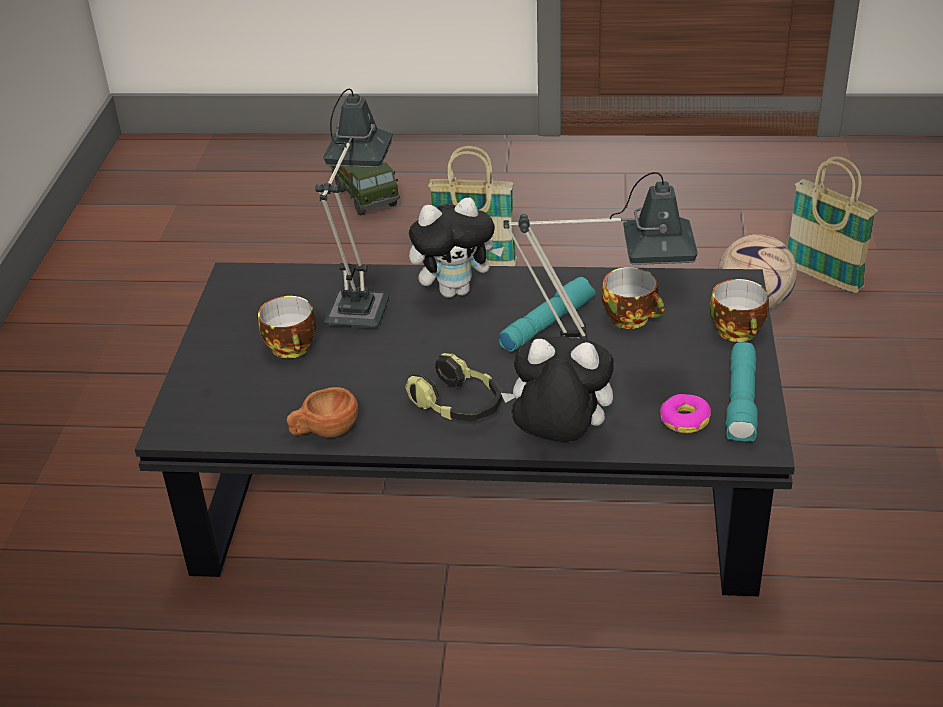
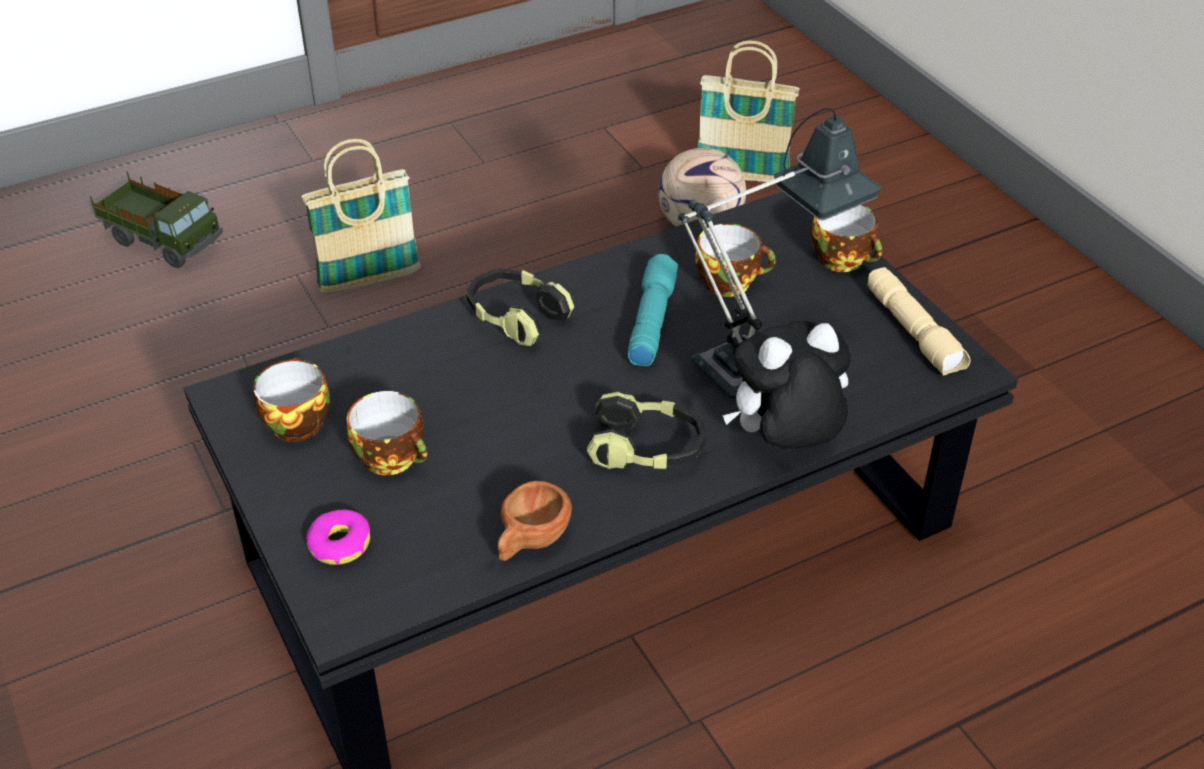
camera: 35 degrees left, 5 degrees up
(257, 305) = (295, 421): none -> cup
(361, 302) = (421, 372): table lamp -> none
(455, 290) = (516, 317): plush toy -> headphones
(684, 420) = (880, 372): donut -> donut (339, 544)
(742, 402) = (915, 332): turquoise flashlight -> beige flashlight

